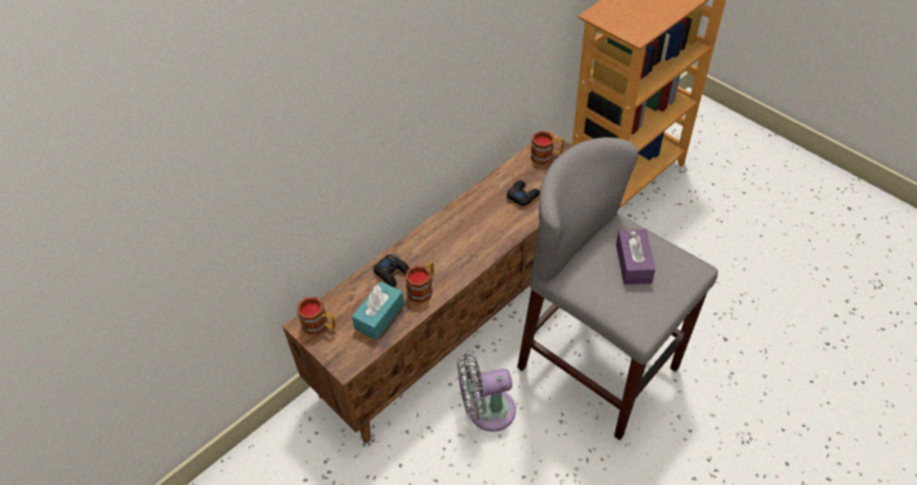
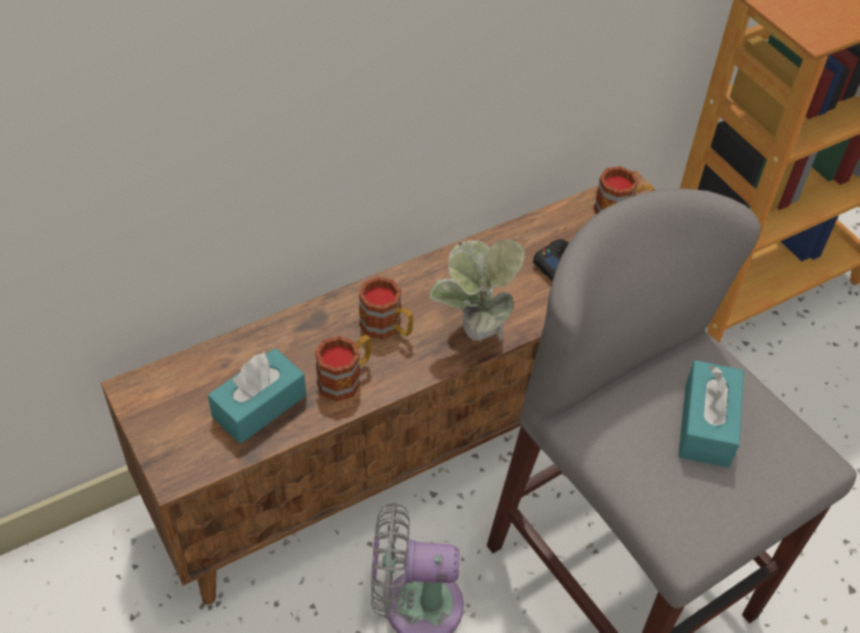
camera: 10 degrees right, 0 degrees up
(320, 326) = (159, 397): mug -> mug (387, 327)
(392, 273) = (305, 340): black game controller -> none
(486, 248) = (472, 337): none -> potted plant
(633, 263) = (706, 424): purple tissue box -> turquoise tissue box

